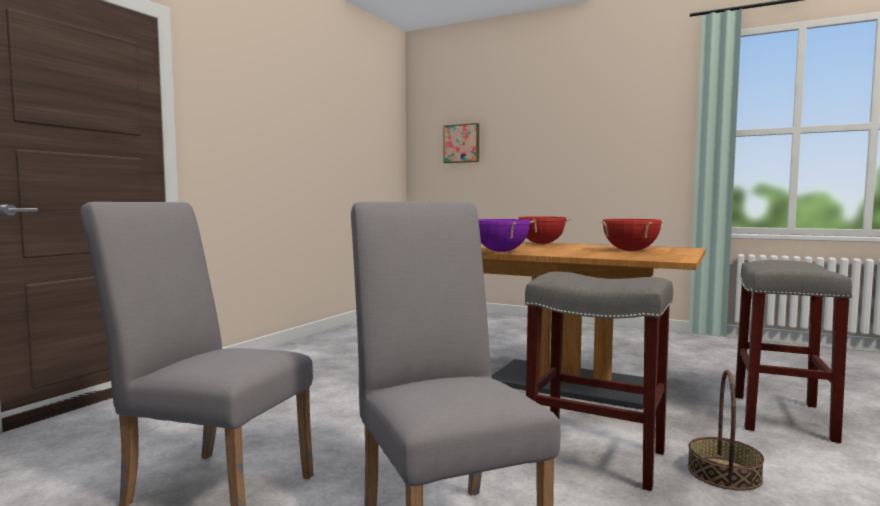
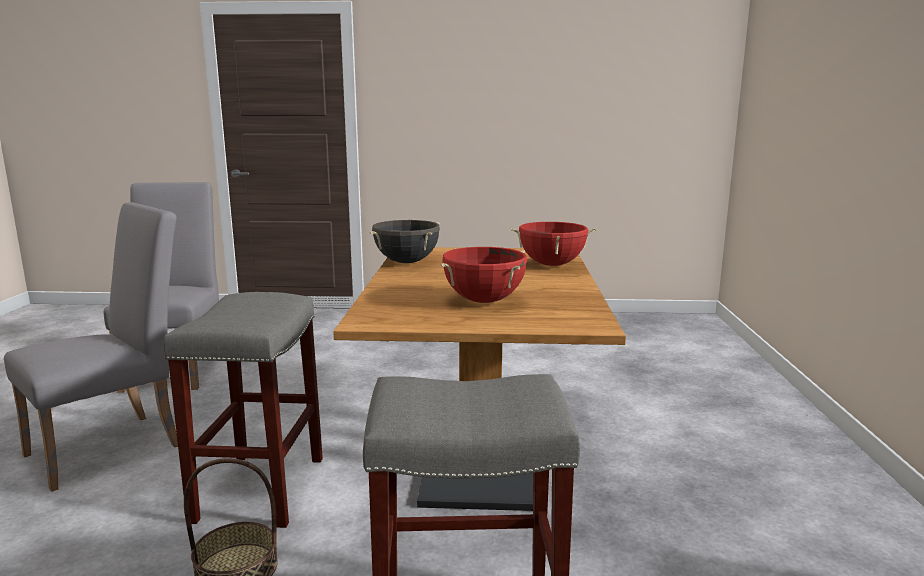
camera: 65 degrees right, 10 degrees up
(462, 143) = (776, 83): picture -> none
(501, 251) = (406, 262): purple cooking pot -> black cooking pot

